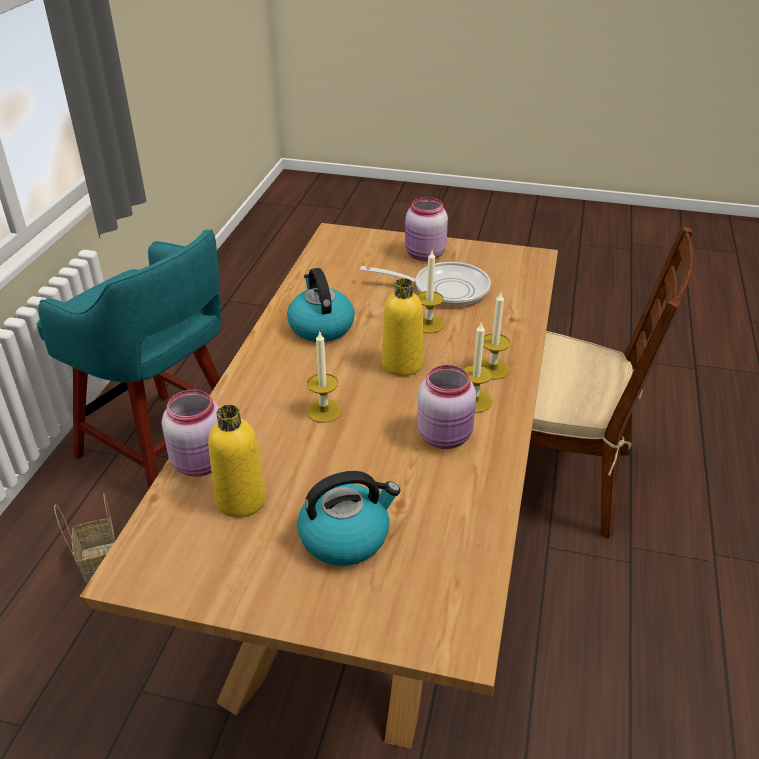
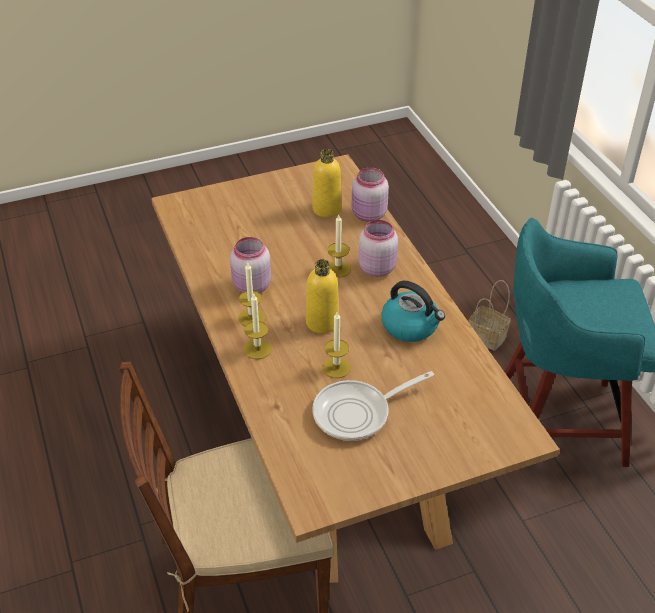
camera: 145 degrees right, 5 degrees up
(346, 536) = (259, 217): kettle -> none
(424, 255) = (415, 451): pink jar -> pink jar (376, 267)

